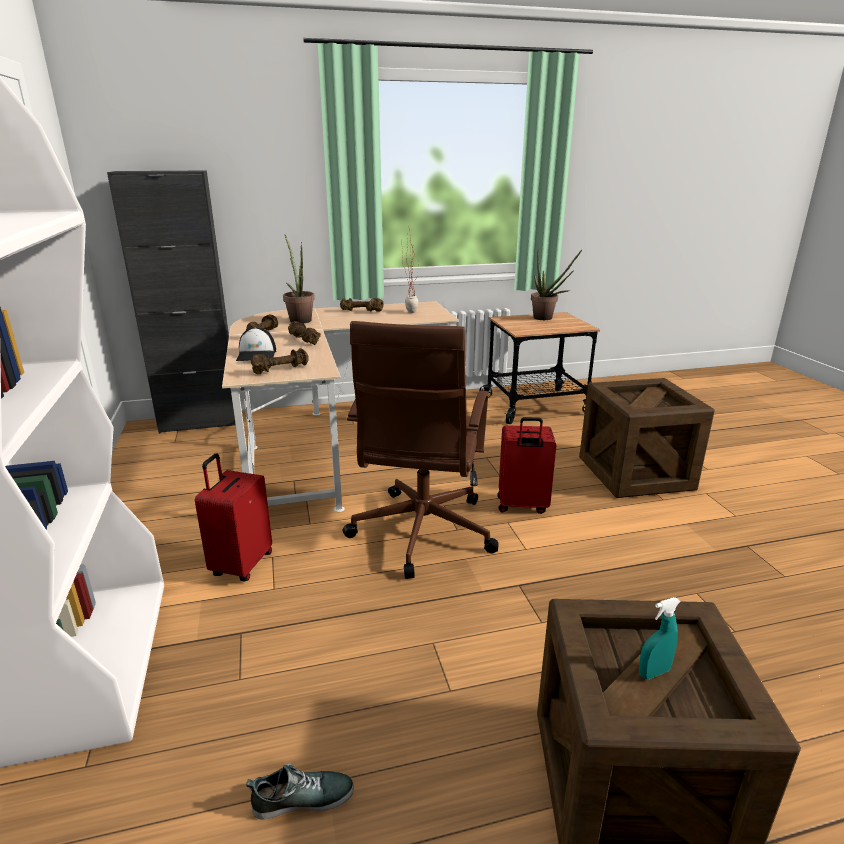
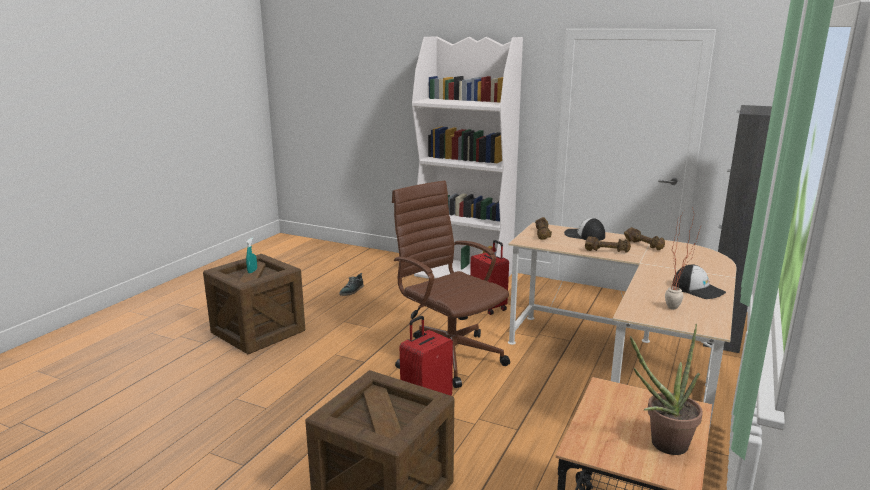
camera: 130 degrees right, 5 degrees down
(299, 319) = (684, 262): potted plant -> none
(361, 311) = (698, 289): brown dumbbell -> cap

